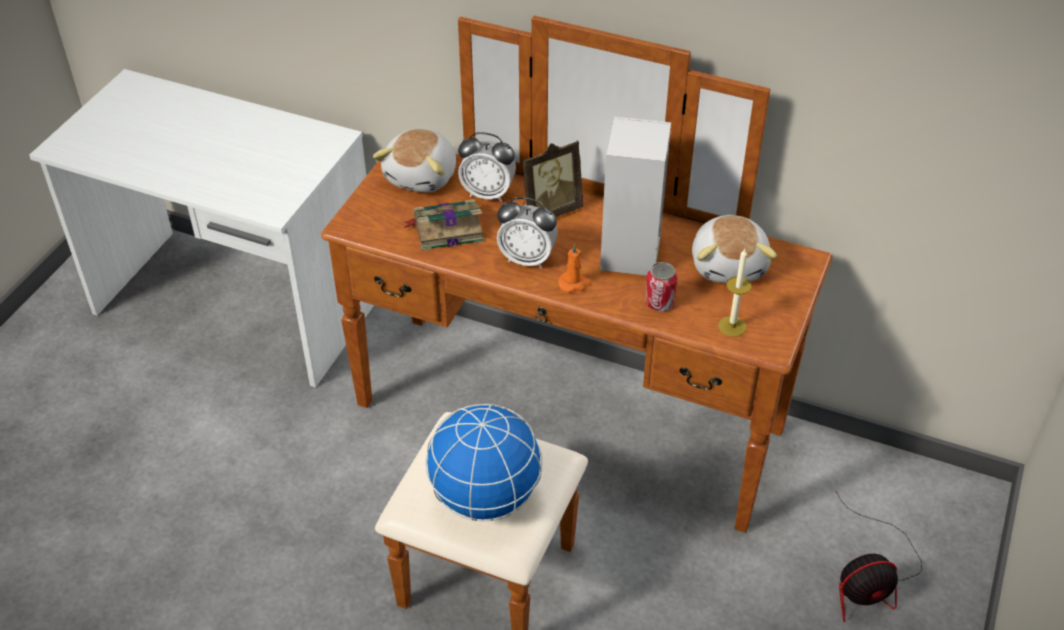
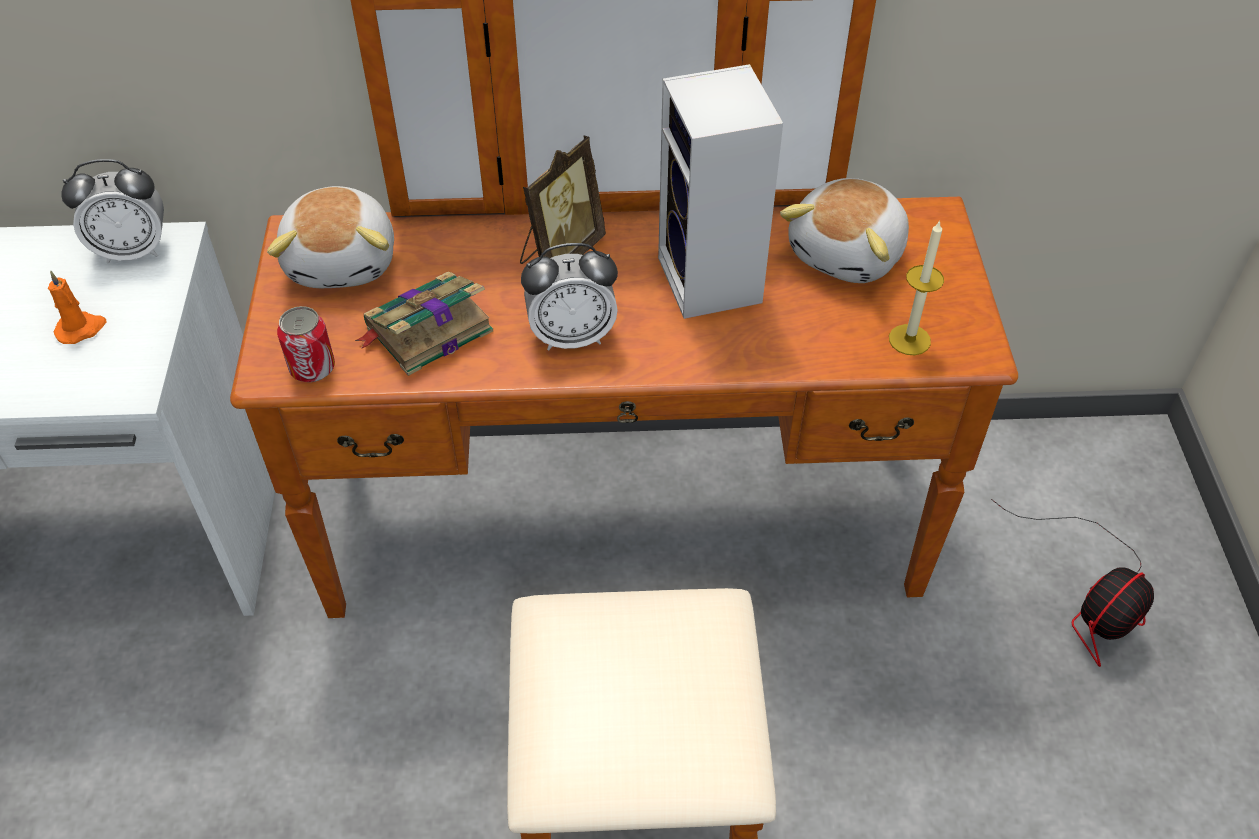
camera: 25 degrees left, 5 degrees up
(486, 497) = (656, 713): globe -> none
(488, 193) = (456, 256): alarm clock -> alarm clock (133, 250)
(574, 283) = (661, 350): orange candle -> orange candle (81, 329)
(659, 303) = (794, 339): can -> can (312, 368)
(729, 265) = (849, 253): plush toy -> plush toy turned 60 degrees clockwise

